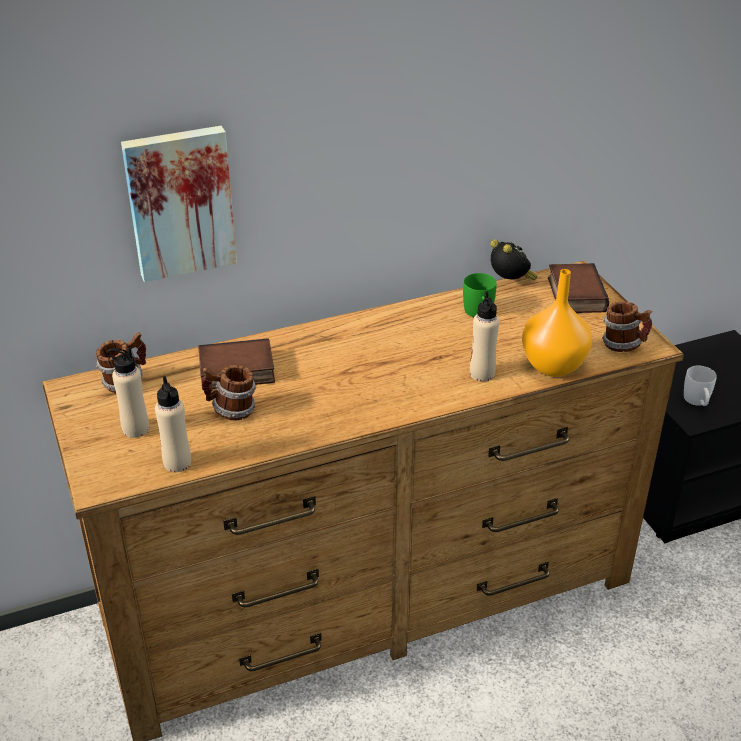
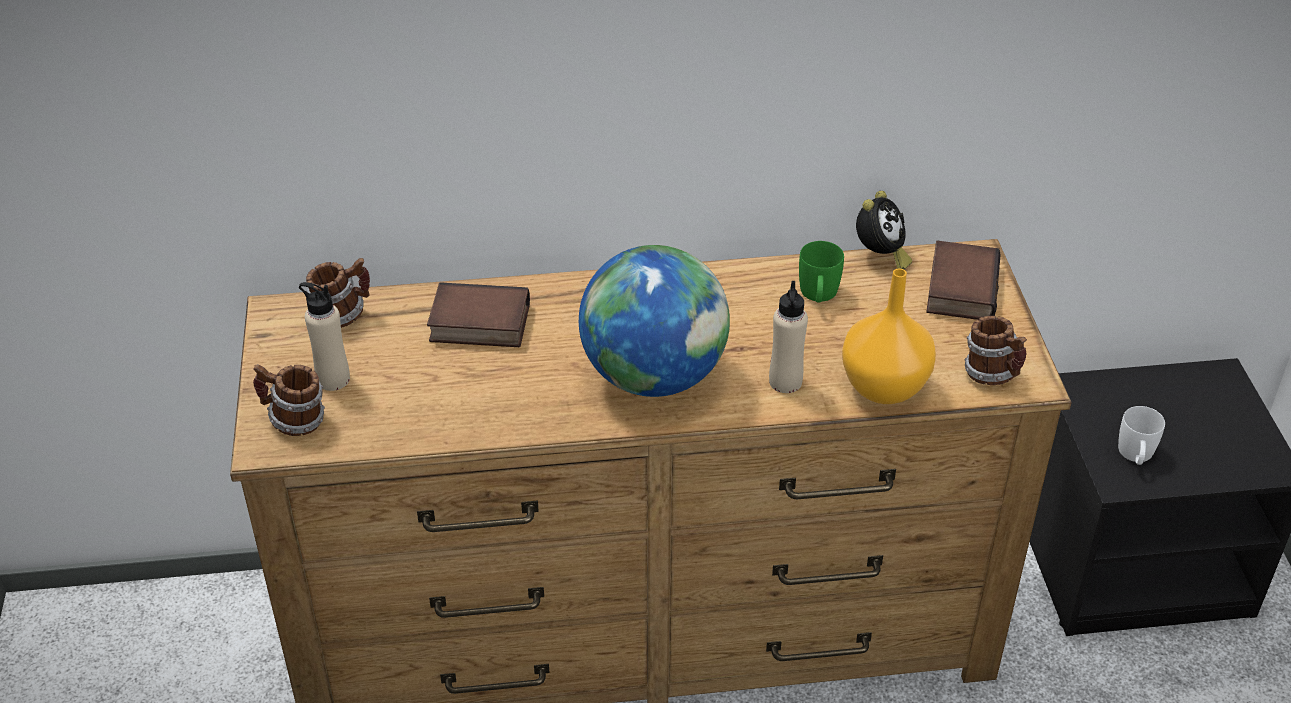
camera: 15 degrees right, 5 degrees up
(177, 463) = (365, 433): beige bottle -> none
(180, 202) = (429, 104): picture -> none
(231, 411) = (454, 377): mug -> mug (294, 421)
(384, 385) = (654, 376): none -> globe
(510, 282) = (880, 256): alarm clock -> alarm clock turned 45 degrees clockwise

